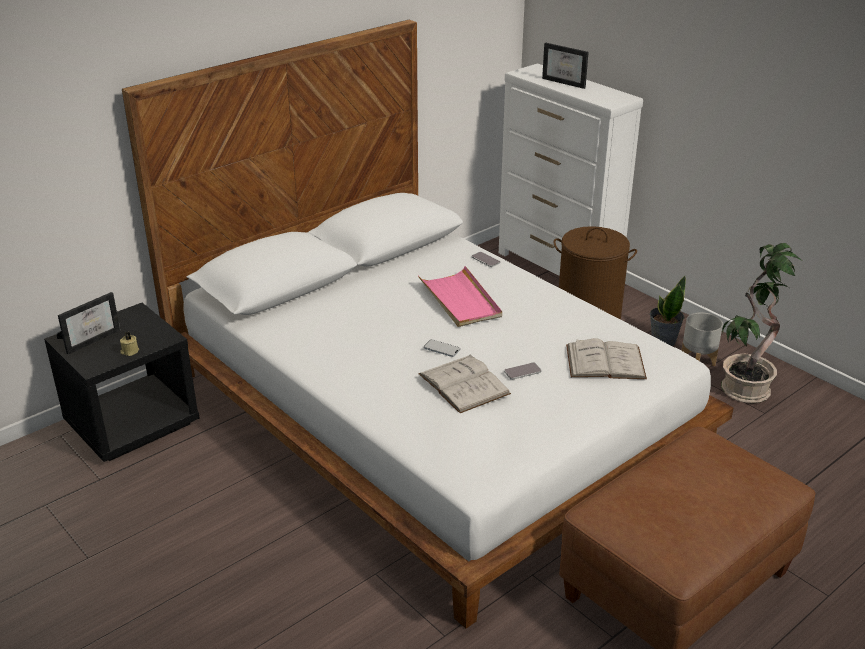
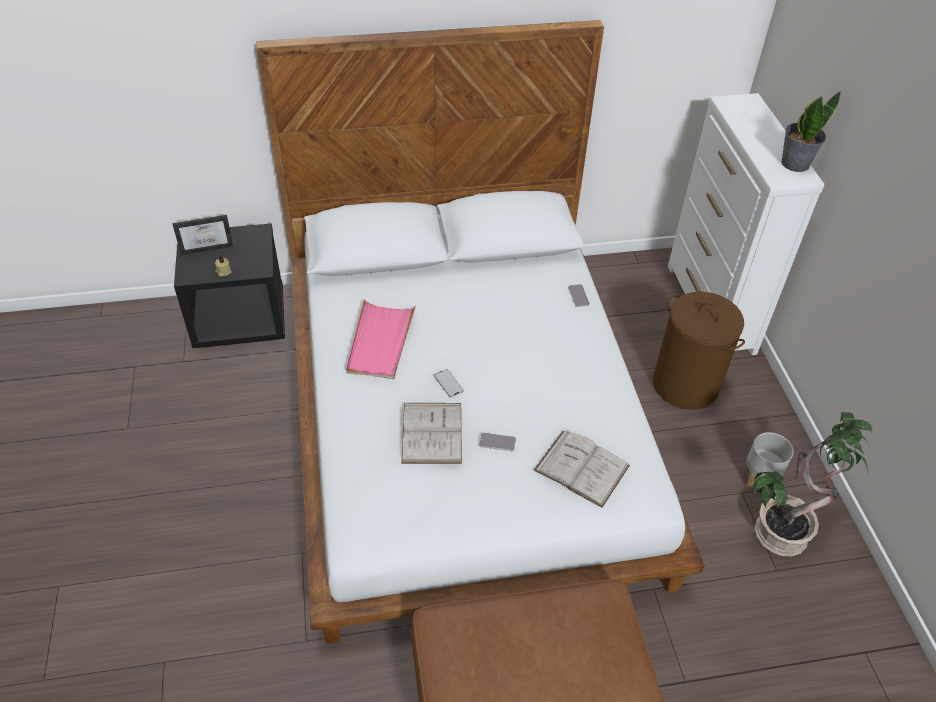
camera: 30 degrees right, 15 degrees up
(460, 300) = (513, 335): pink tray -> pink tray (380, 342)
(567, 82) = (762, 132): picture frame -> none
(663, 340) = (745, 437): potted plant -> potted plant (794, 163)

